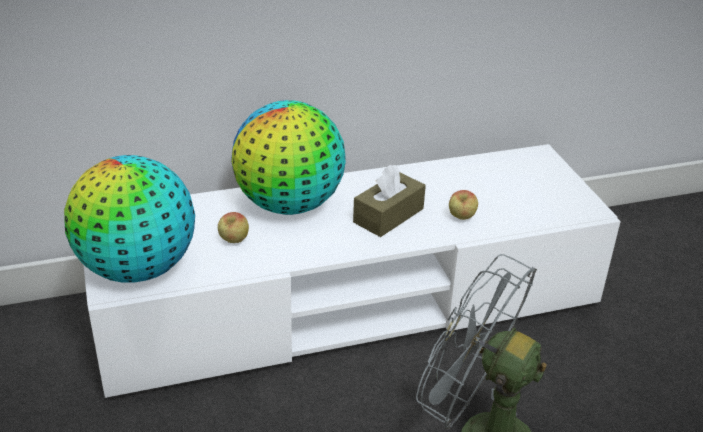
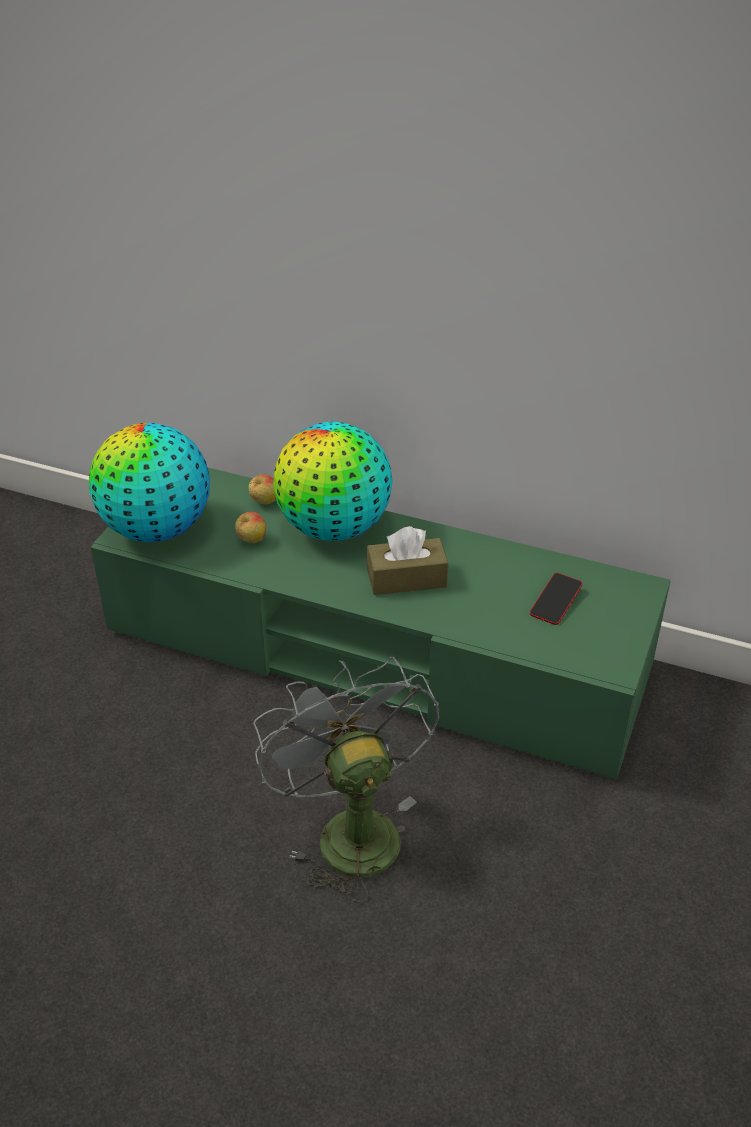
camera: 40 degrees right, 5 degrees up
(348, 303) = (375, 651): white tv stand -> green tv stand
(461, 218) = (471, 613): apple -> apple (264, 502)
(503, 187) = (555, 602): none -> phone

